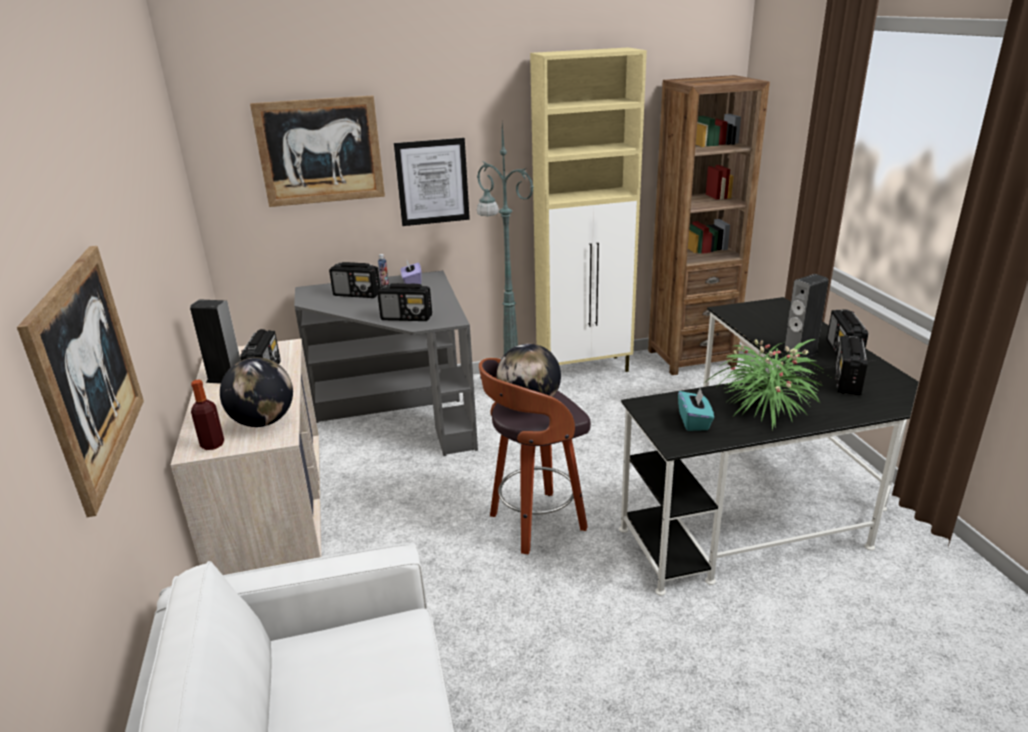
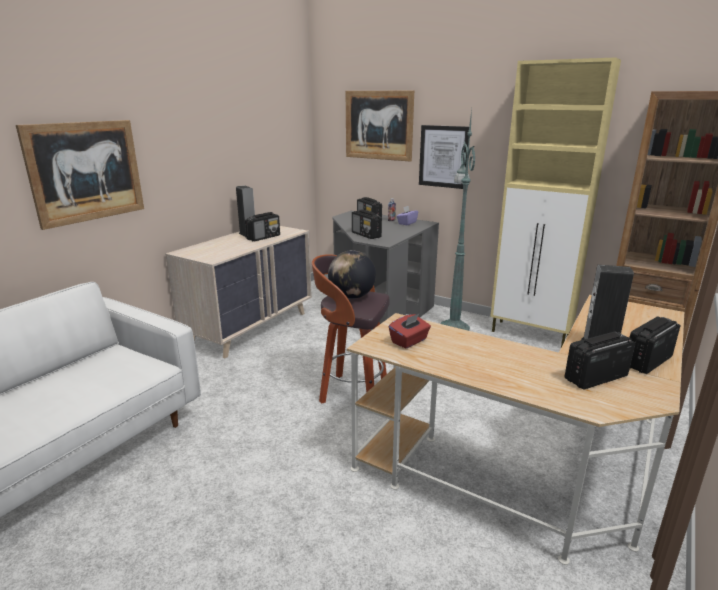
camera: 45 degrees right, 5 degrees down
(212, 445) = (189, 253): bottle -> none
(263, 422) = (221, 252): globe -> none
(694, 421) = (409, 341): turquoise tissue box -> red tissue box
(763, 494) = (532, 469): black desk -> beige desk
(766, 405) = (484, 357): potted plant -> none

